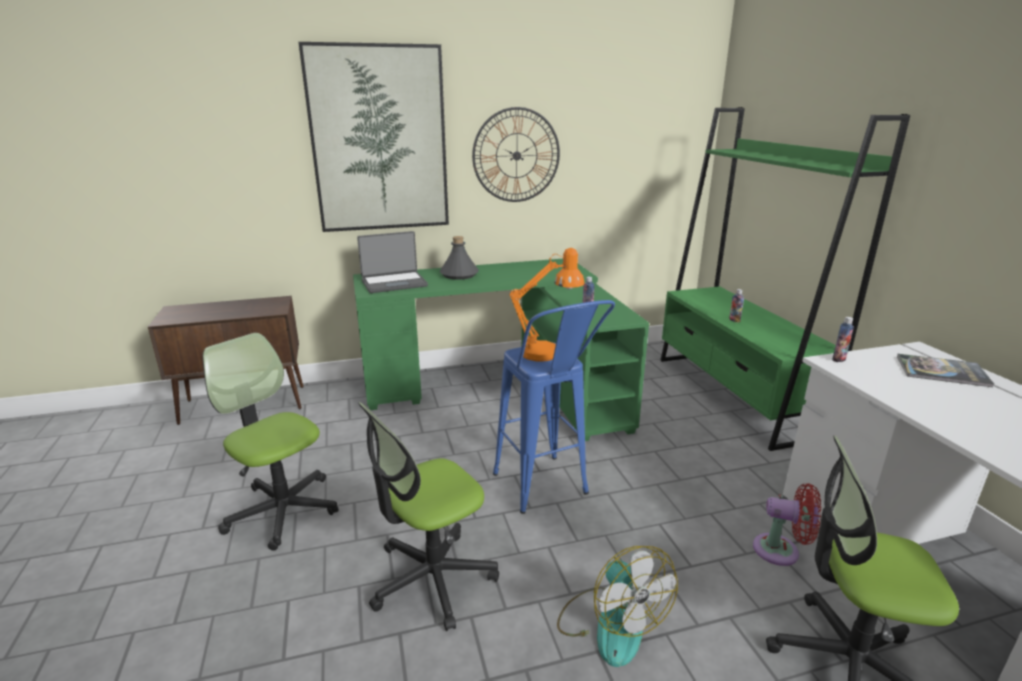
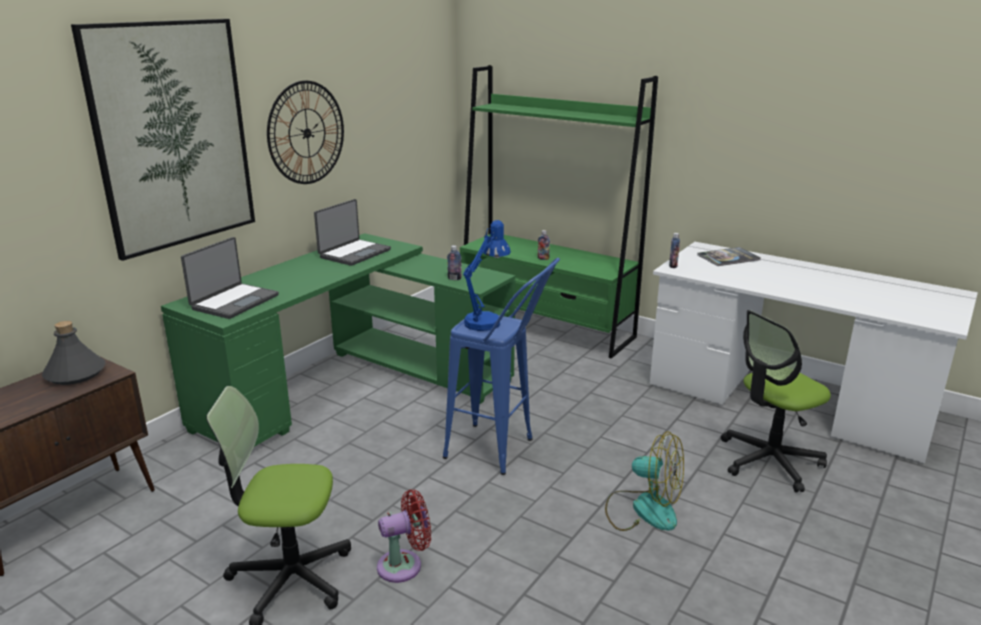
camera: 40 degrees left, 0 degrees up
(432, 578) = (498, 550): office chair -> none
(459, 275) = (288, 276): grey bottle -> grey bottle (75, 374)
(534, 270) = (354, 253): none -> laptop
(547, 352) = (486, 320): orange table lamp -> blue table lamp
(781, 551) = (682, 419): red fan -> red fan (404, 565)

